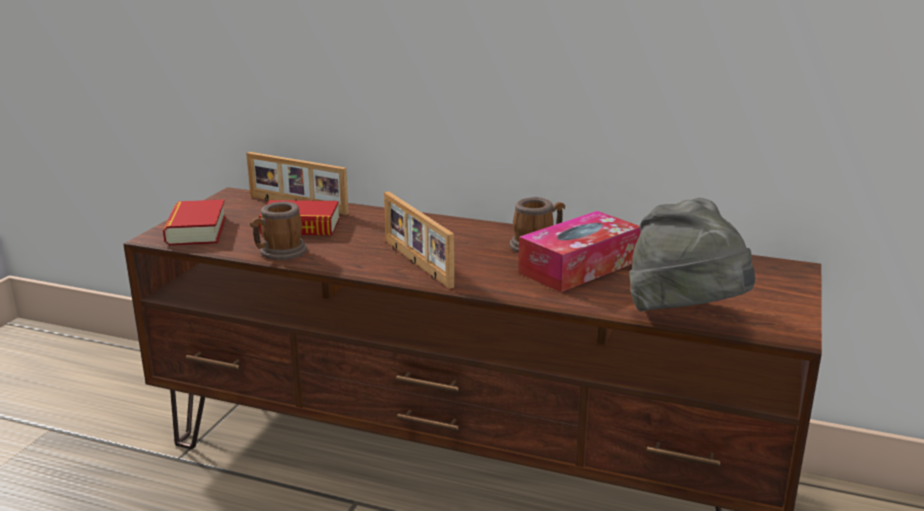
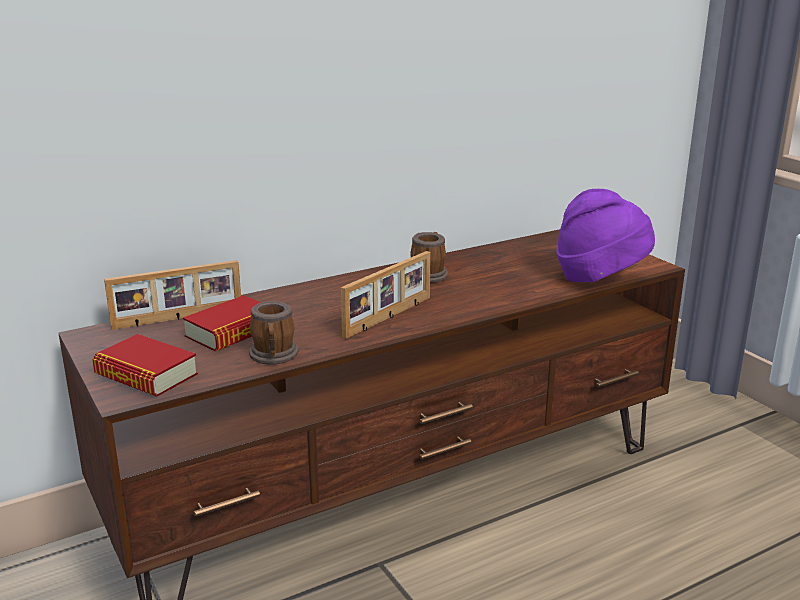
camera: 50 degrees left, 0 degrees up
(416, 263) = (389, 317): picture frame -> picture frame turned 60 degrees counterclockwise
(578, 267) = (484, 276): tissue box -> none
(686, 317) = (600, 278): grey hat -> purple hat

